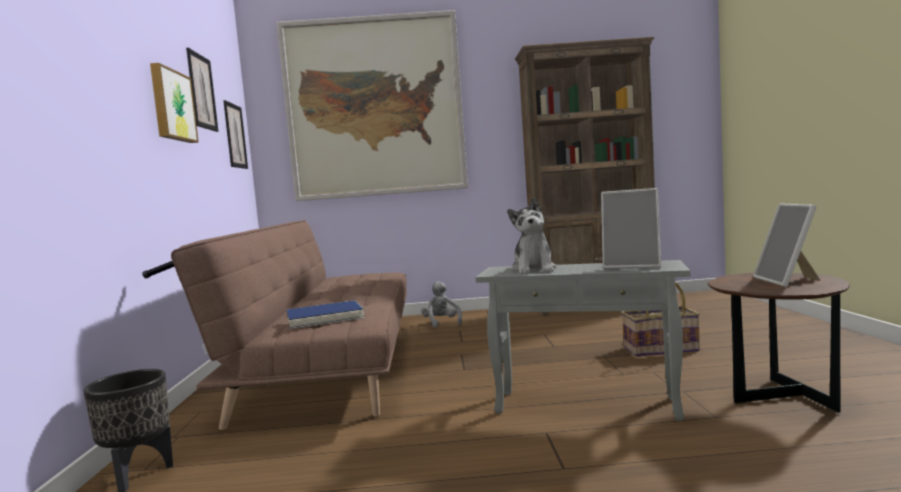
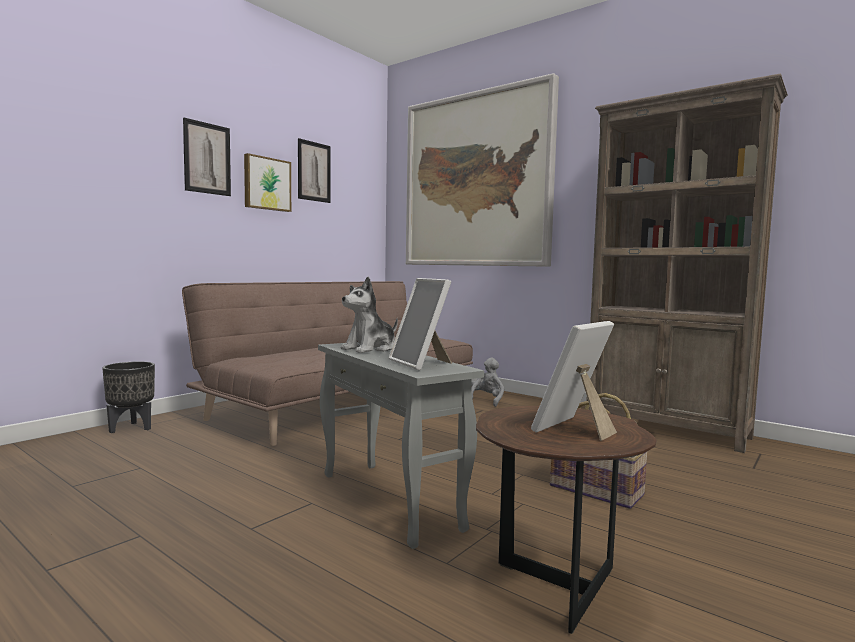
camera: 40 degrees right, 0 degrees up
(235, 136) = (360, 206): picture -> picture (207, 158)
(324, 318) = (278, 358): blue book -> none

